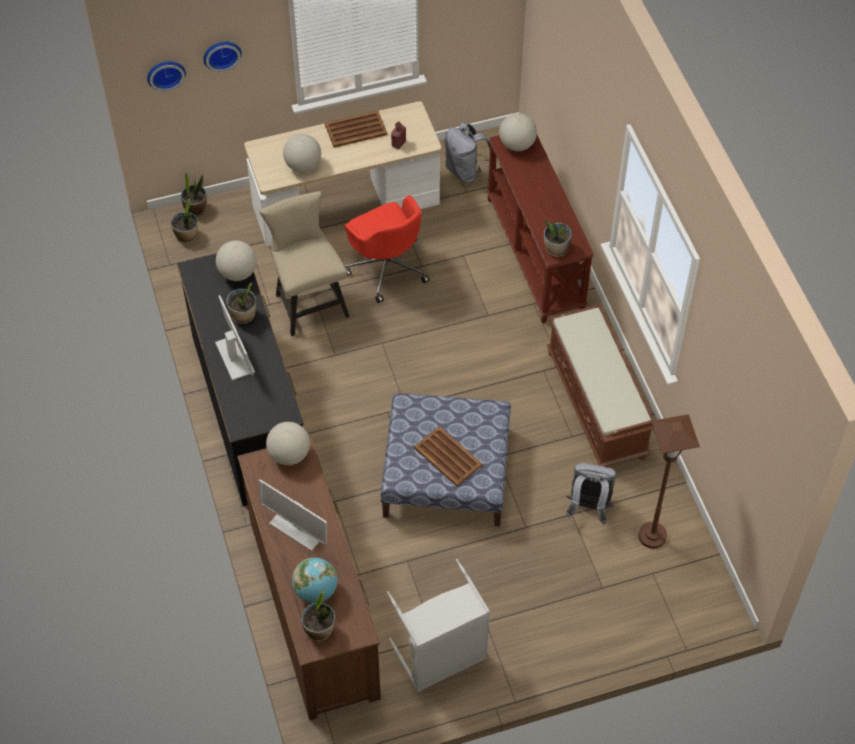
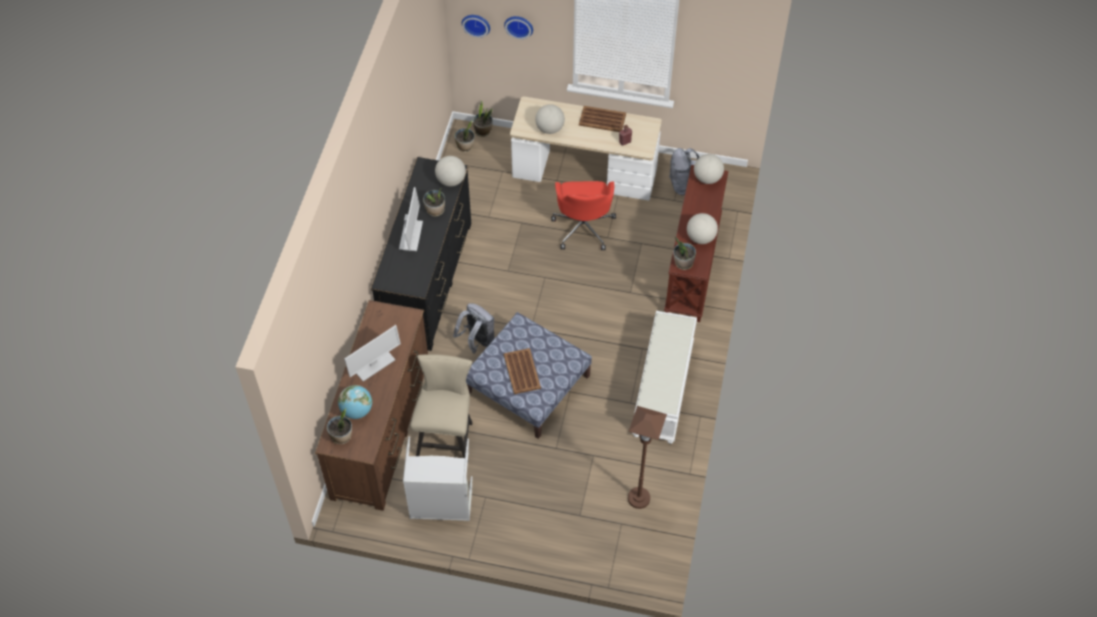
camera: 30 degrees right, 0 degrees up
(289, 454) = (401, 315): globe -> globe (700, 238)
(297, 528) = (373, 365): monitor -> monitor turned 105 degrees counterclockwise
(308, 302) = (515, 227): beige chair -> beige chair (446, 435)
(588, 508) = (607, 457): grey backpack -> grey backpack (477, 341)
(597, 405) = (663, 390): brown bench -> white bench

